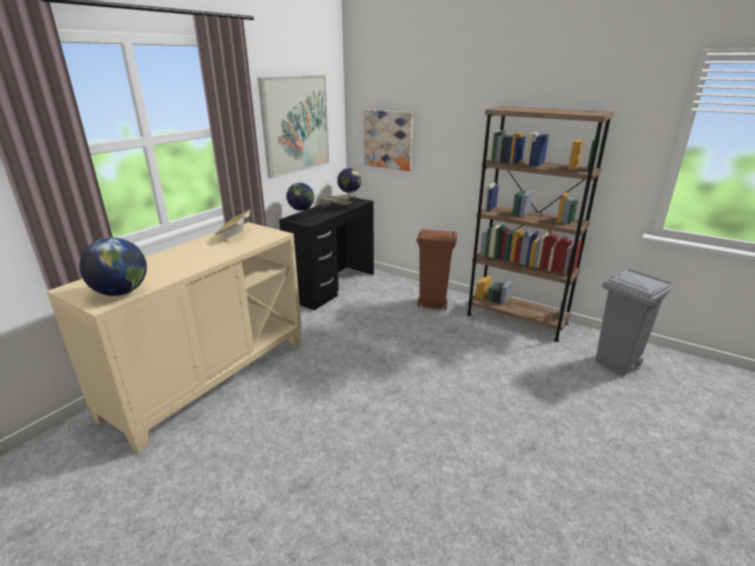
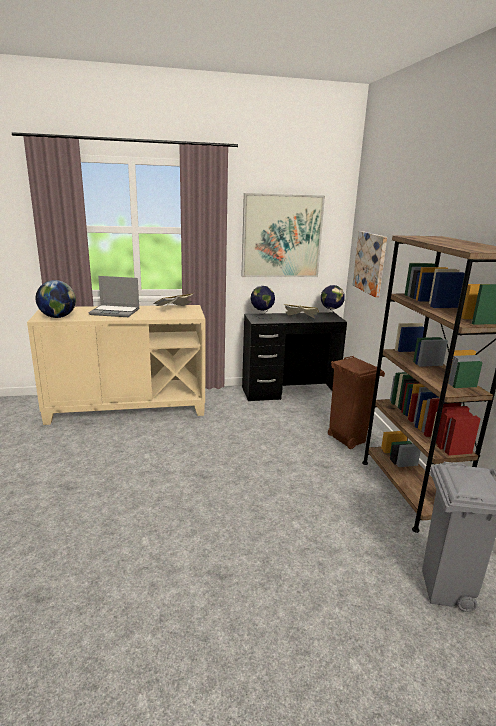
camera: 45 degrees right, 5 degrees down
(180, 259) = (115, 312): none -> laptop

